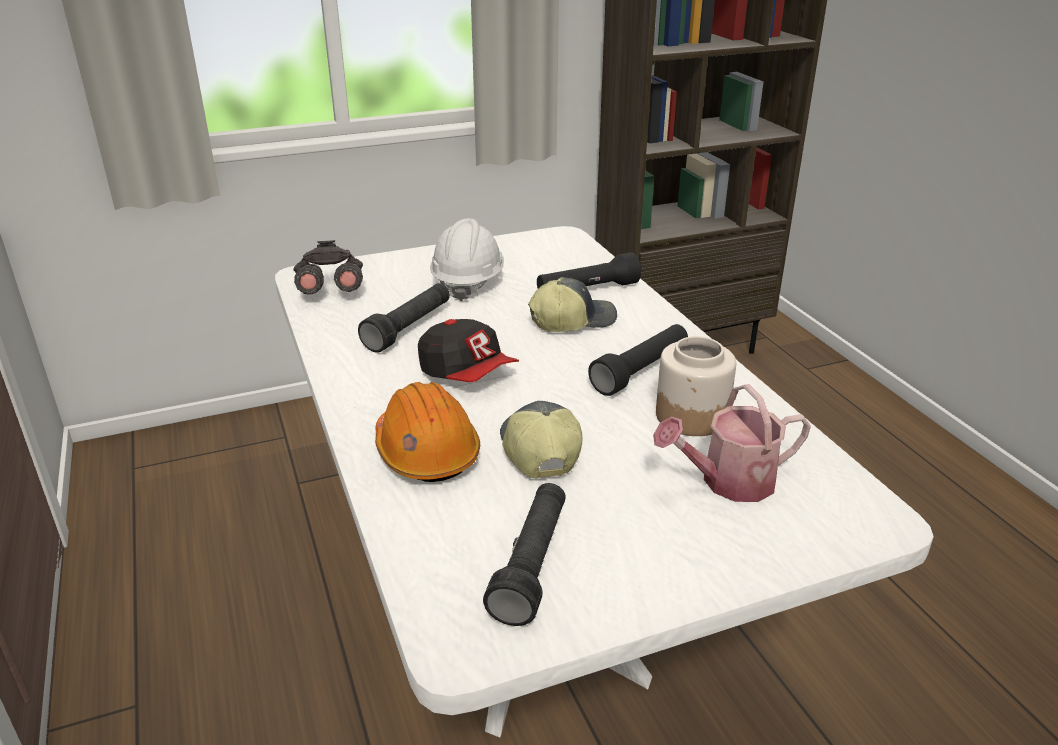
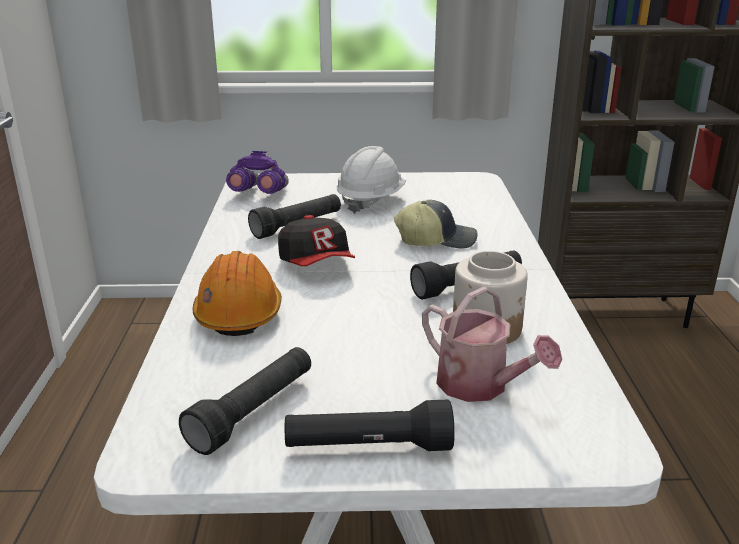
camera: 20 degrees right, 5 degrees down
(331, 292) = (259, 194): grey binoculars -> purple binoculars
(538, 451) = (329, 329): cap -> none
(587, 290) = (467, 220): black flashlight -> black flashlight (368, 447)
(728, 482) = (480, 386): watering can -> watering can turned 135 degrees counterclockwise

